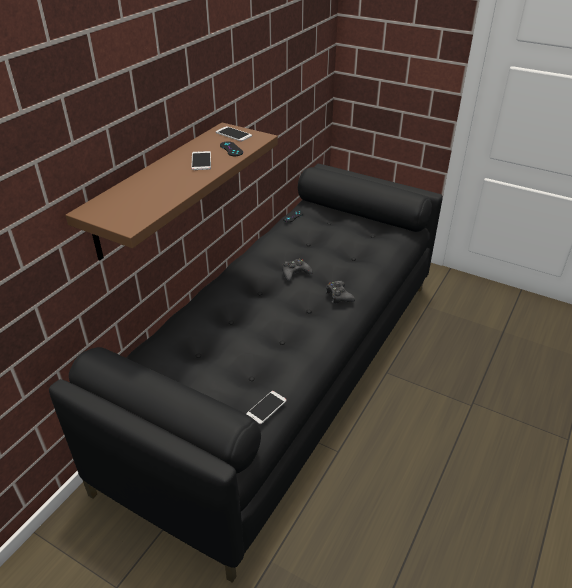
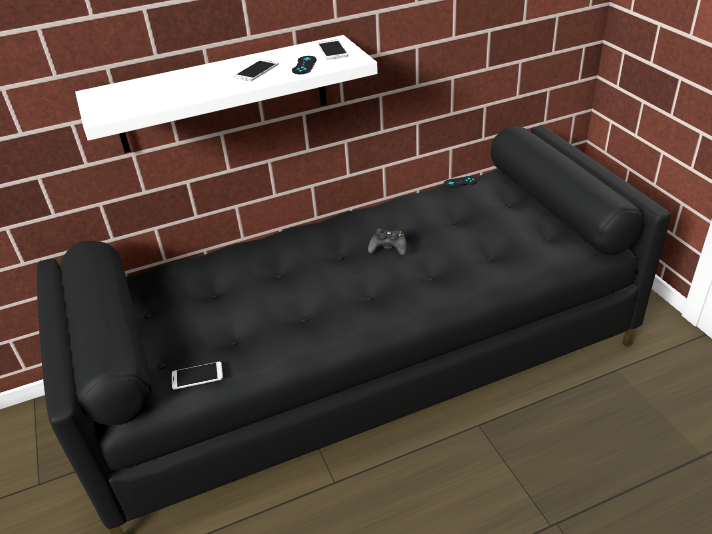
camera: 40 degrees right, 0 degrees up
(158, 189) = (223, 95): brown shelf -> white shelf
(339, 296) = (406, 293): black game controller -> none

